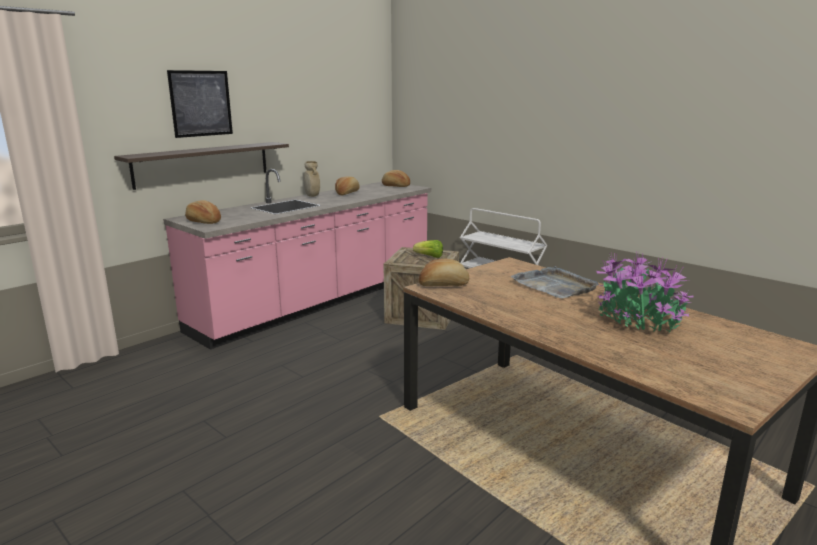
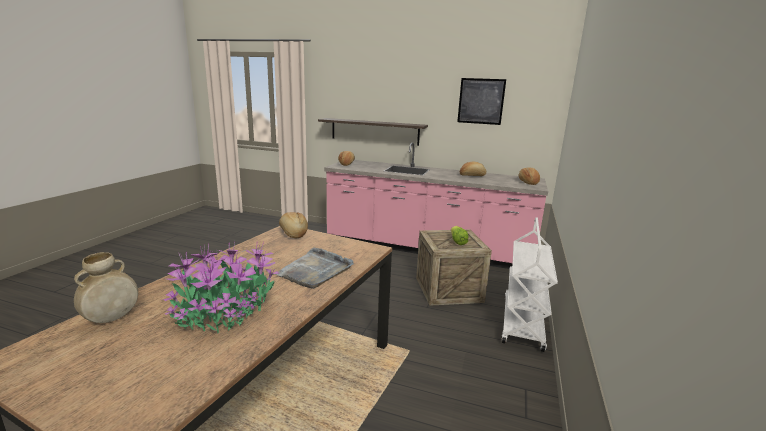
camera: 65 degrees right, 0 degrees up
(201, 103) = (378, 93): picture -> picture (481, 101)
(312, 196) = (446, 170): beige vase -> beige vase (112, 318)

